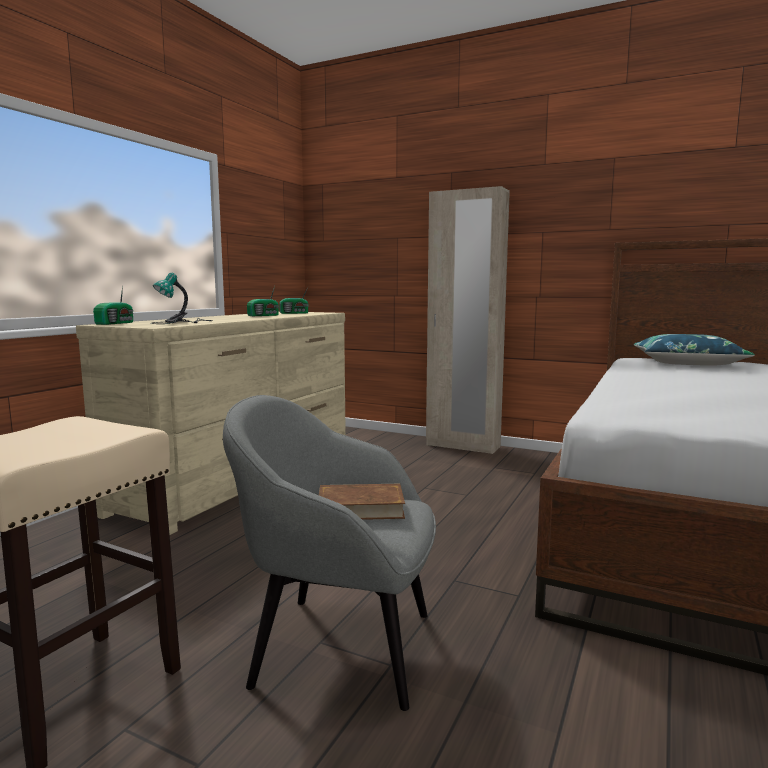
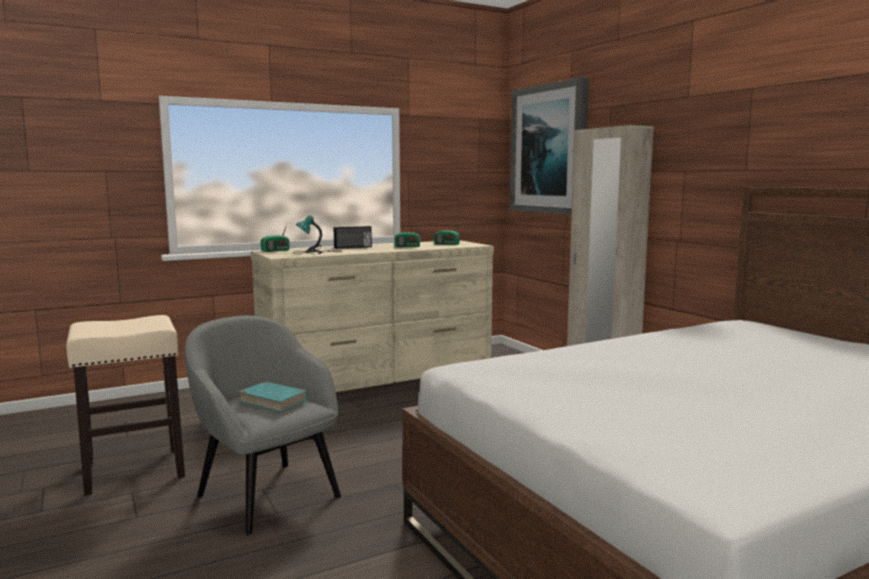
camera: 35 degrees right, 0 degrees up
(204, 318) = (353, 247): none -> radio
(360, 508) = (273, 401): brown book -> turquoise book
(371, 215) = (549, 149): none -> picture
(687, 363) = (775, 336): blue pillow -> none

